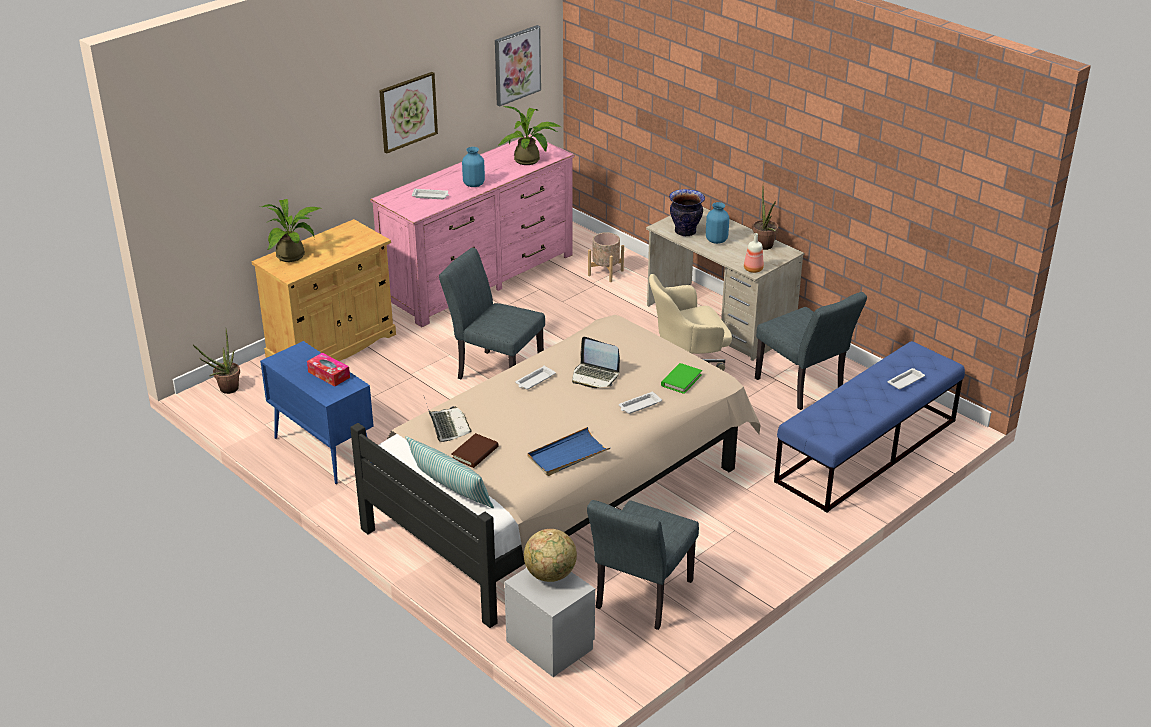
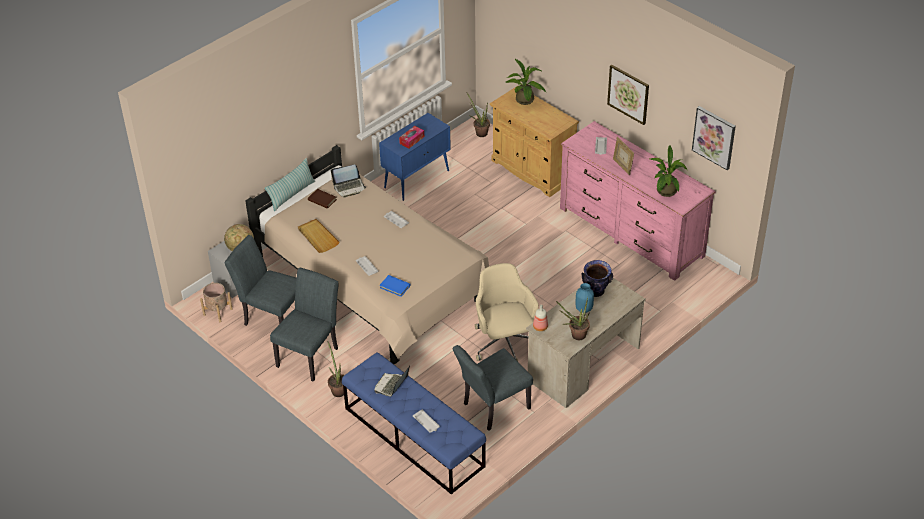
camera: 90 degrees right, 10 degrees up
(474, 184) = (622, 166): blue vase -> picture frame
(494, 371) = (506, 246): grey chair -> grey chair (310, 354)
(568, 455) = (317, 237): blue tray -> beige tray
(595, 376) = (400, 247): laptop -> laptop (391, 385)
(605, 273) = (649, 300): beige planter -> beige planter (218, 312)
(681, 380) = (395, 287): green book -> blue book
(790, 521) = (337, 389): none -> potted plant

